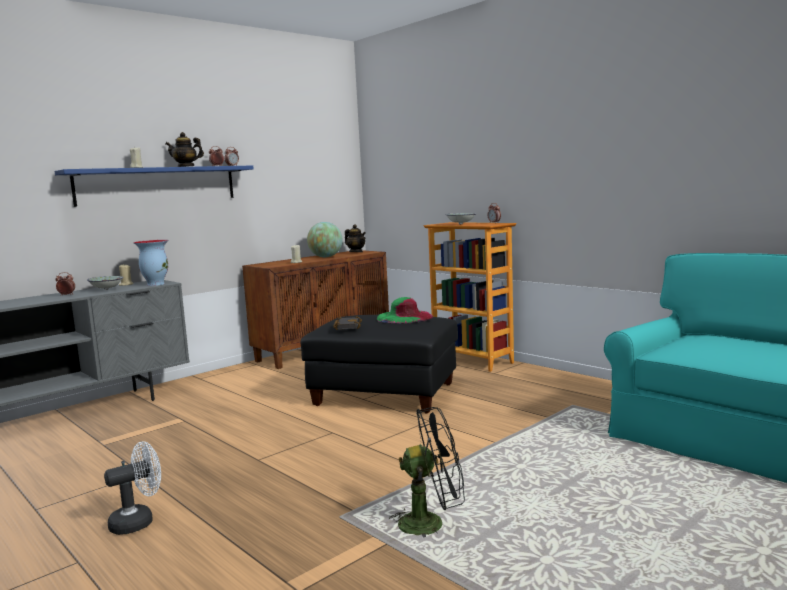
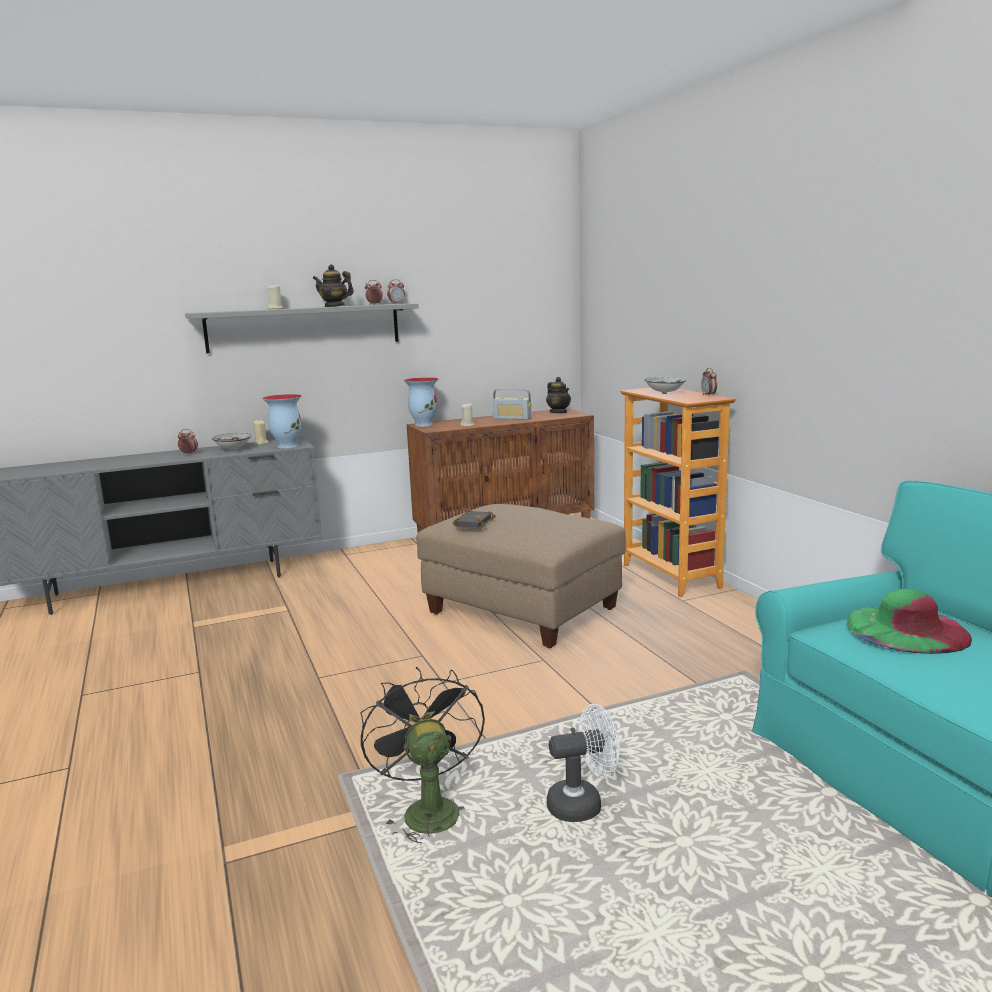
camera: 20 degrees right, 5 degrees up
(139, 521) = (152, 732): white fan -> white fan (583, 804)
(158, 185) = (304, 327): blue shelf -> grey shelf
(258, 264) = (423, 424): none -> vase
(326, 257) = (512, 418): globe -> radio
(385, 394) = (523, 611): black ottoman -> beige ottoman
(404, 317) = (552, 518): green hat -> green hat (907, 629)
(430, 523) = (426, 809): black fan -> black fan turned 120 degrees counterclockwise

